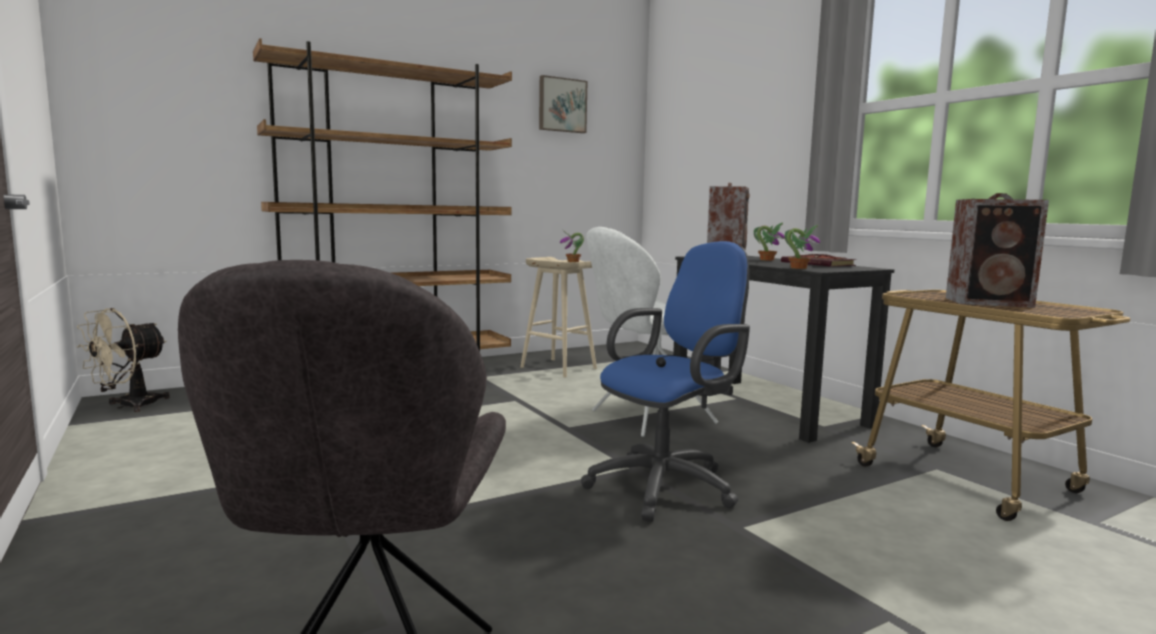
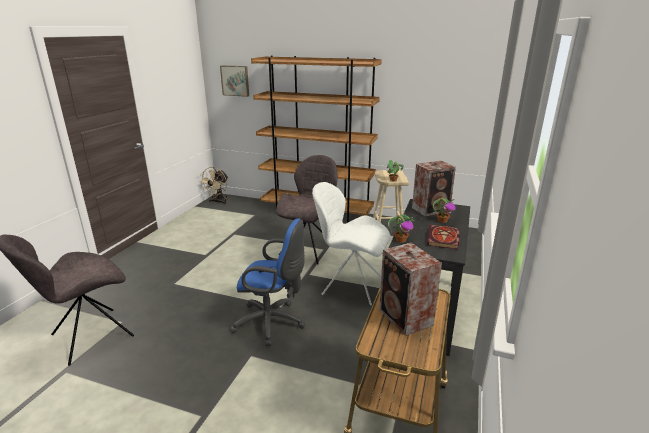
camera: 50 degrees right, 15 degrees up
(128, 406) = (218, 202): beige fan -> beige fan turned 60 degrees counterclockwise
(494, 406) = (309, 249): none -> grey chair
(562, 105) = (434, 70): picture -> picture (235, 80)

